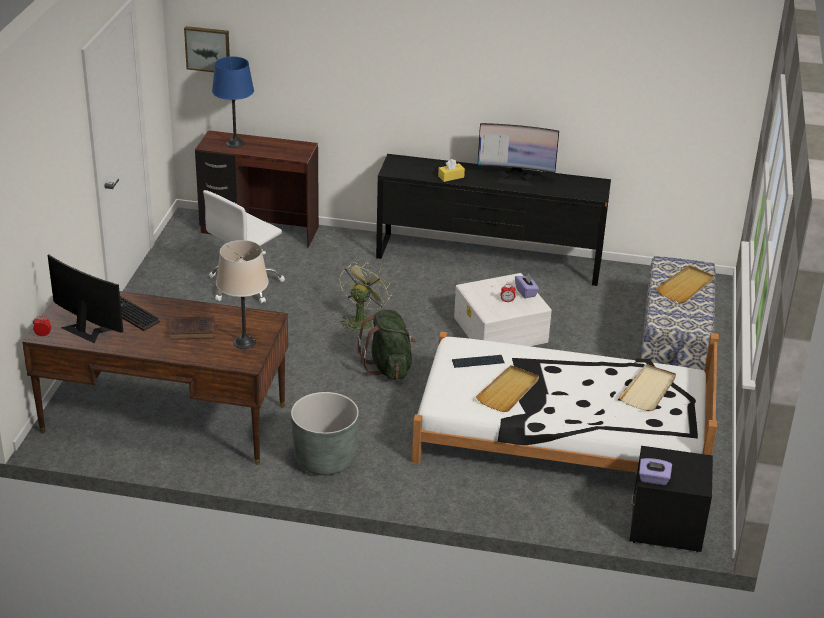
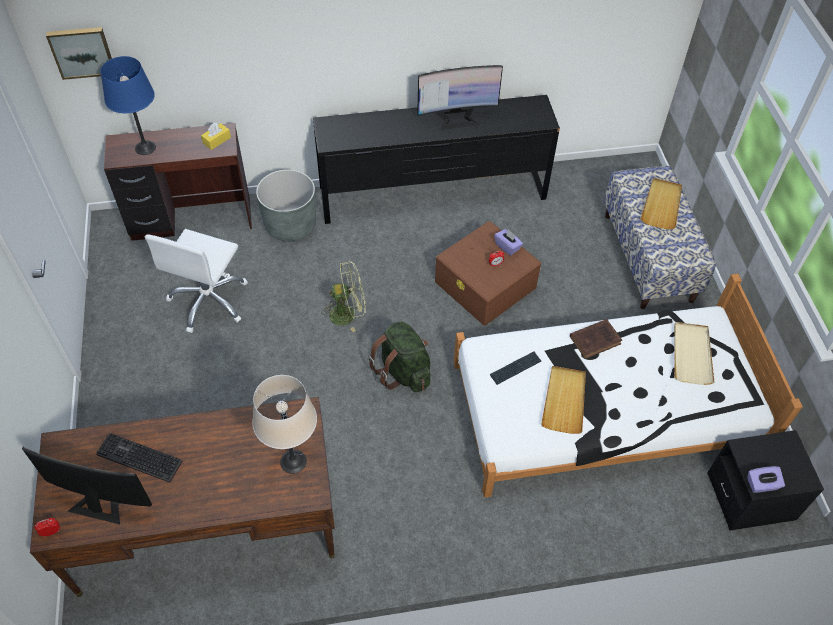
camera: 20 degrees left, 20 degrees up
(194, 330) = (227, 461): brown book -> brown book (596, 340)
(325, 459) = (397, 524): grey planter -> grey planter (290, 225)
(361, 320) = (348, 313): green fan -> green fan turned 75 degrees clockwise
(451, 177) = (393, 134): yellow tissue box -> yellow tissue box (217, 140)
(500, 330) = (485, 285): white storage box -> brown storage box

